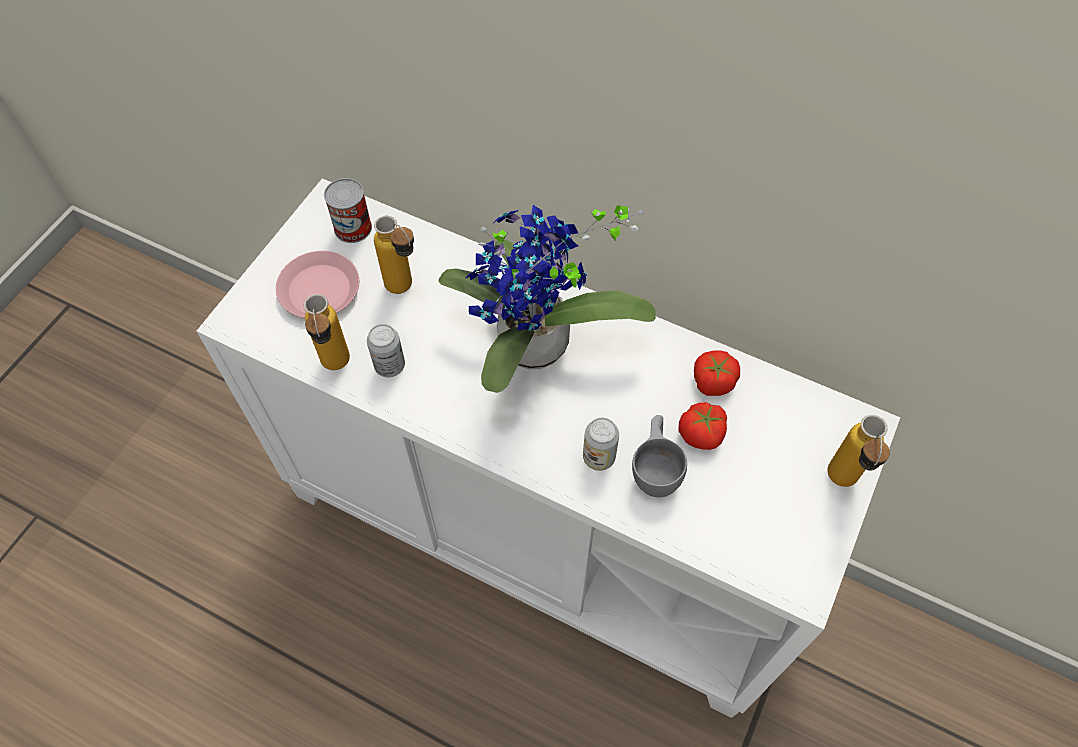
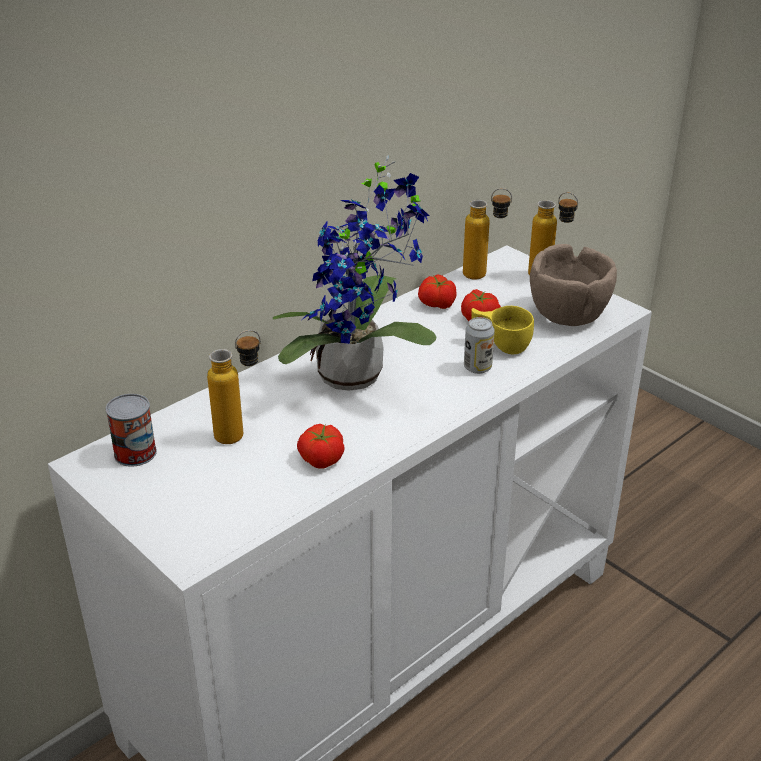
camera: 70 degrees left, 25 degrees down
(319, 290) = (197, 489): pink plate -> none
(337, 369) = (303, 493): bottle -> bottle (484, 275)
(389, 366) = (321, 459): can -> tomato
(657, 468) = (500, 344): grey cup -> yellow cup
(758, 527) = (567, 315): none -> brown bowl

